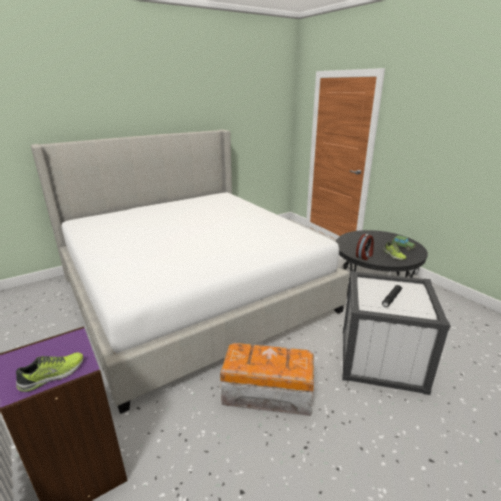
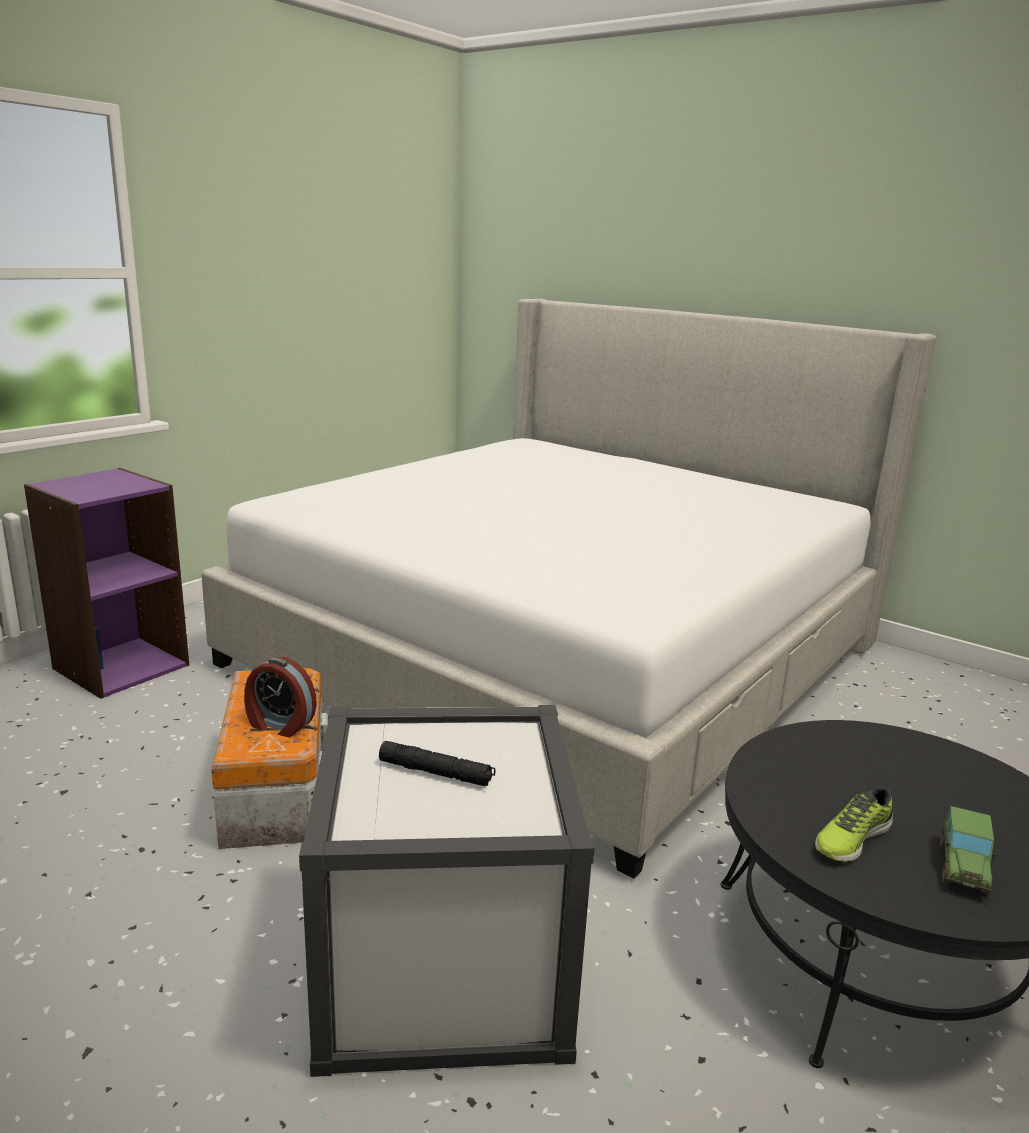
camera: 70 degrees right, 5 degrees down
(53, 375) = (71, 490): shoe -> none
(364, 256) = (775, 774): alarm clock -> alarm clock (279, 725)

